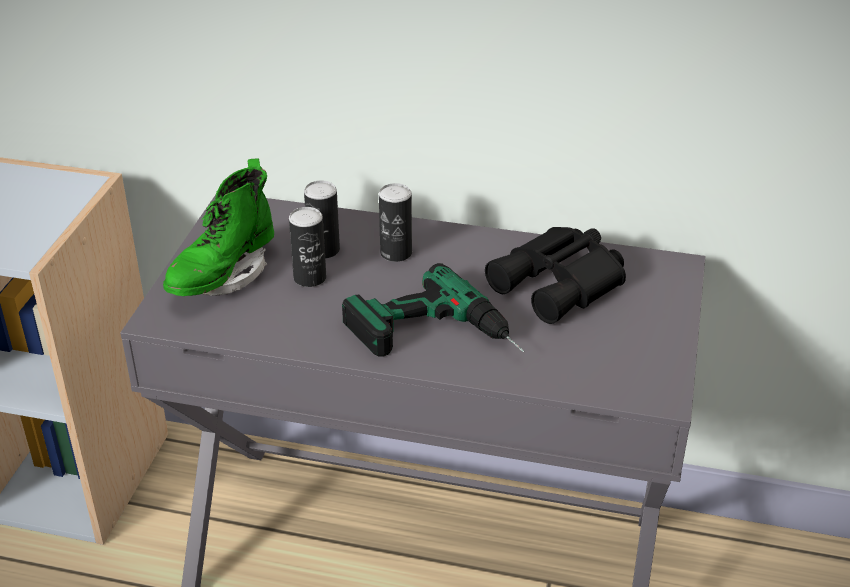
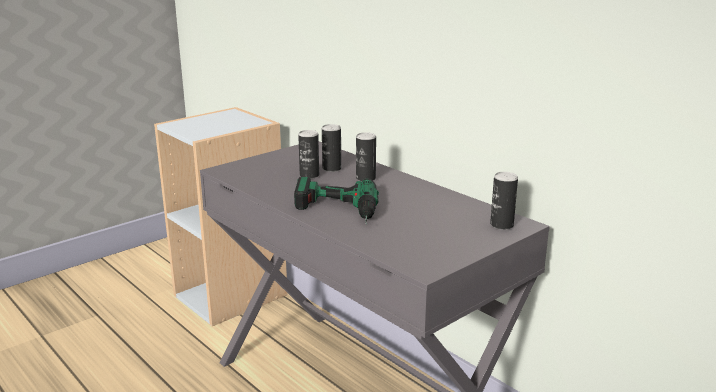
camera: 35 degrees right, 15 degrees down
(223, 275) = (271, 164): green boot -> none
(561, 284) = (438, 212): black binoculars -> none
(656, 277) = (501, 225): none -> can

